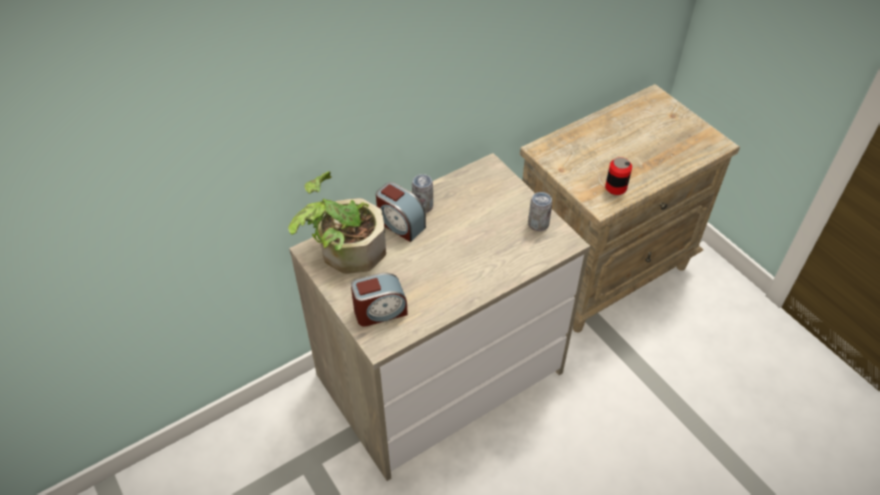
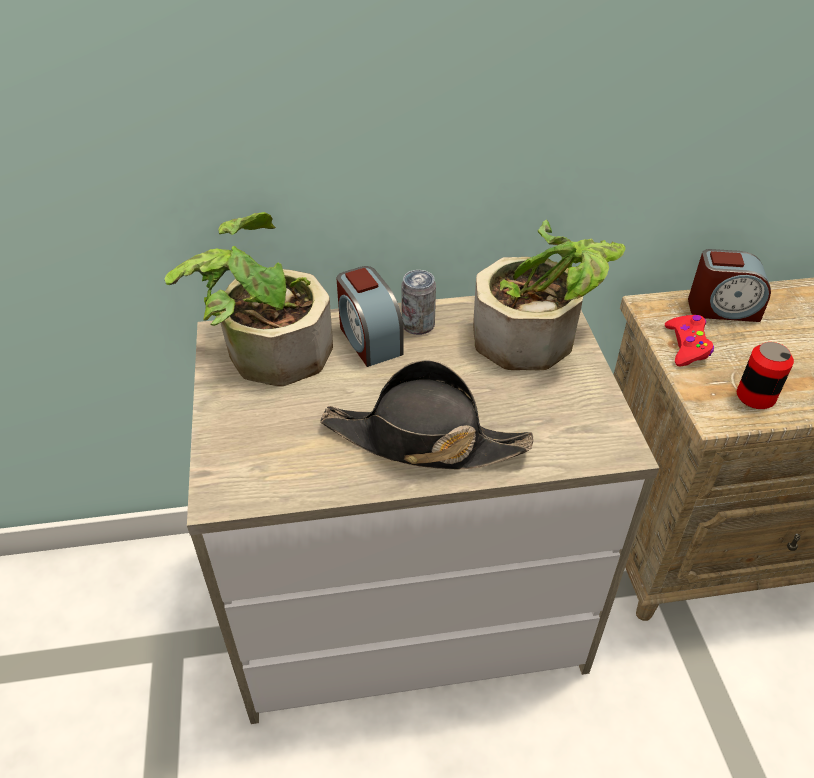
camera: 25 degrees right, 5 degrees down
(380, 311) = (254, 449): alarm clock -> alarm clock (722, 309)
(467, 273) = (423, 440): none -> black hat
(492, 191) = (537, 336): none -> potted plant
(538, 224) = (584, 405): can -> none
(569, 168) = (687, 346): none -> red game controller

